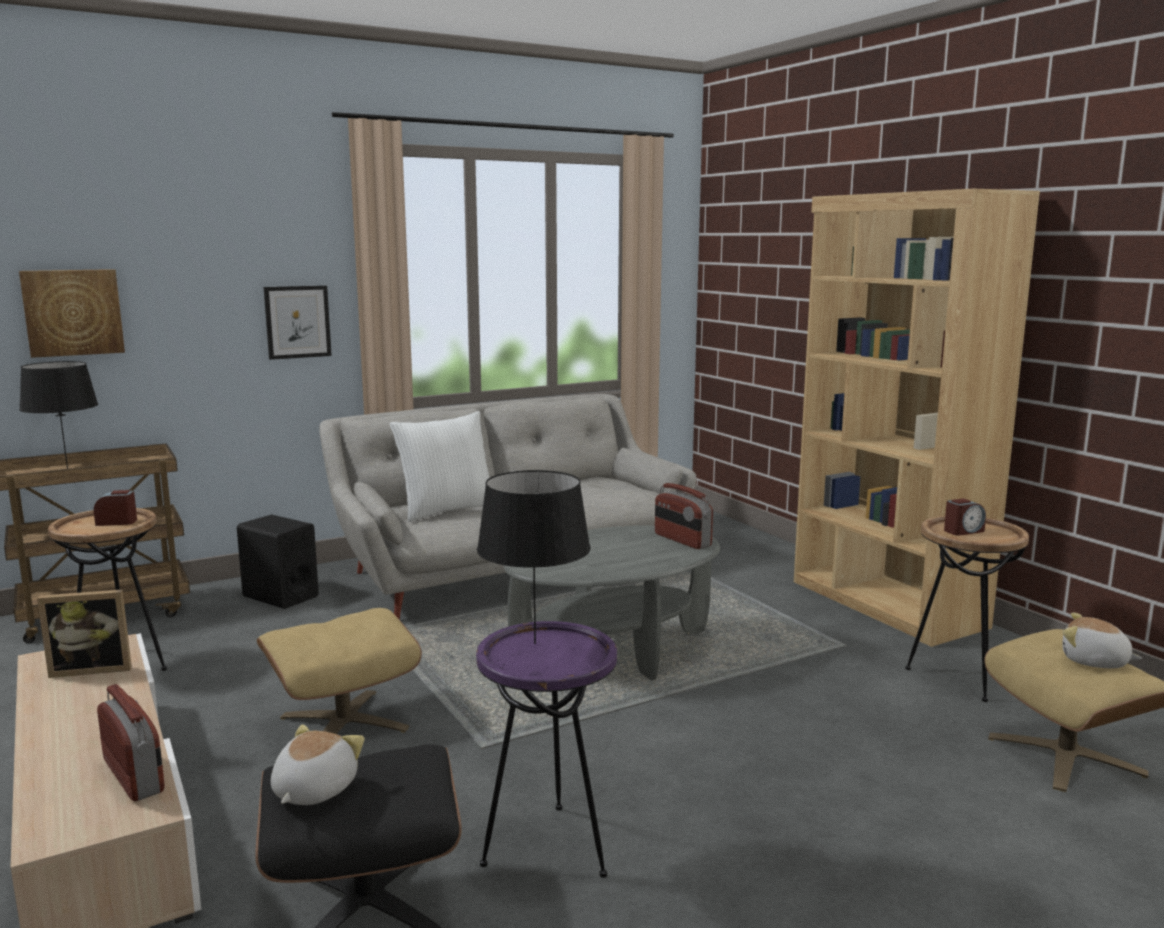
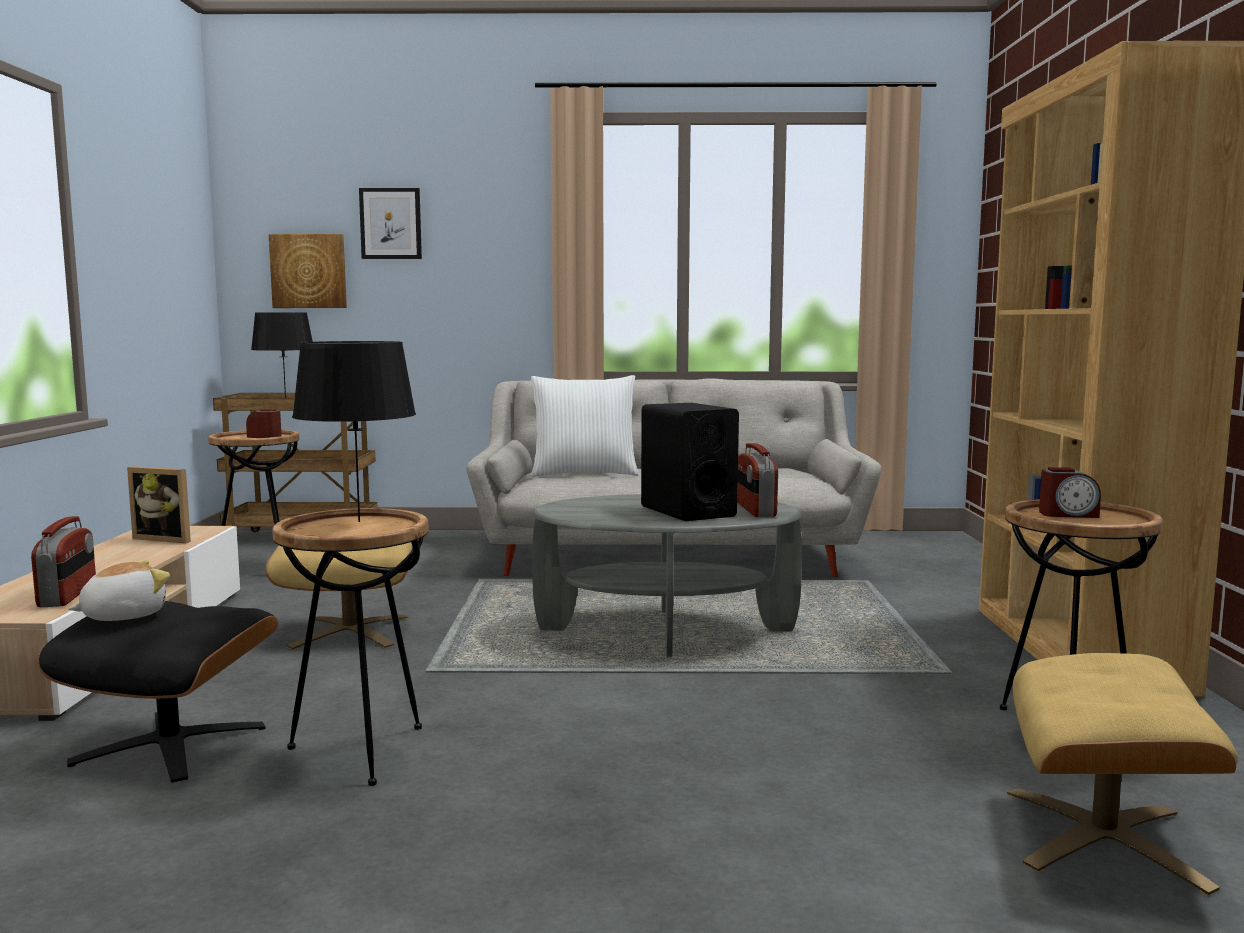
camera: 30 degrees right, 5 degrees down
(280, 596) = (442, 546): black speaker -> black speaker (687, 511)
(297, 322) = (499, 288): picture -> picture (390, 223)
(548, 848) = (360, 752): purple side table -> brown side table
(1094, 662) = (1139, 692): plush toy -> none

